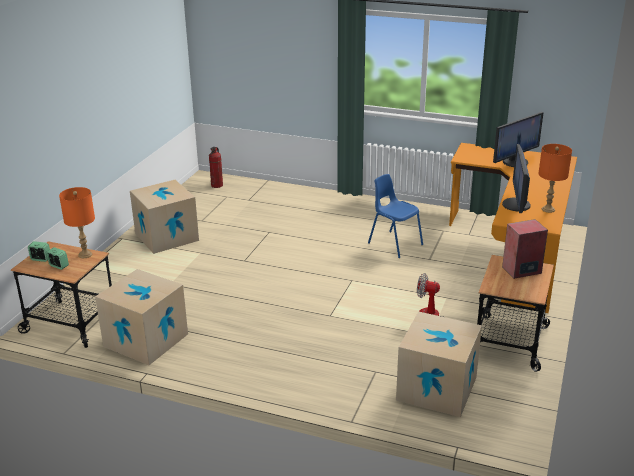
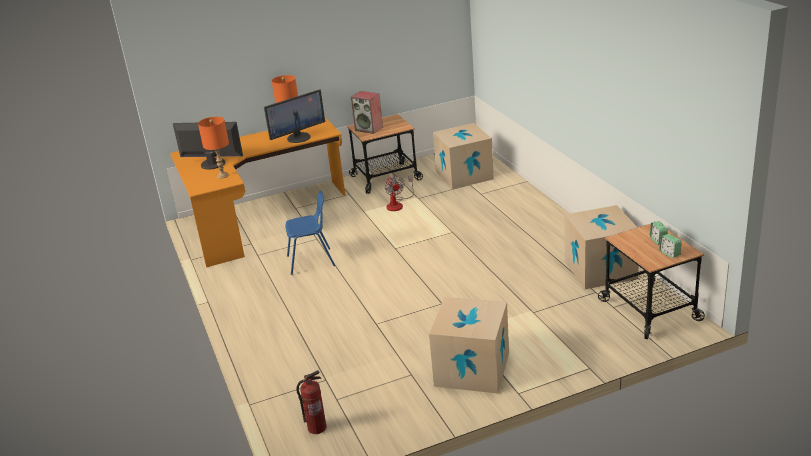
camera: 130 degrees left, 0 degrees up
(85, 255) = (627, 242): orange table lamp -> orange table lamp (222, 175)
(394, 244) = (311, 261): blue chair -> blue chair turned 105 degrees counterclockwise

